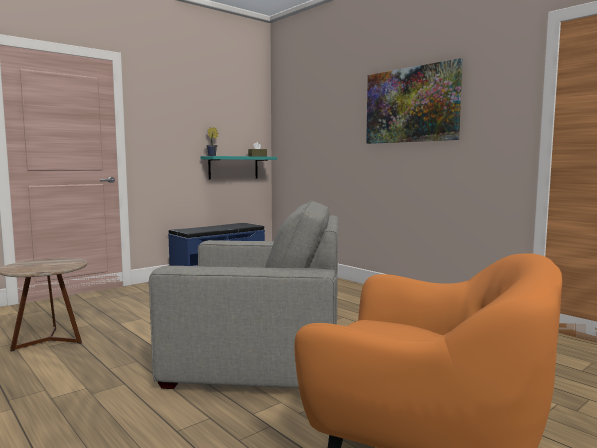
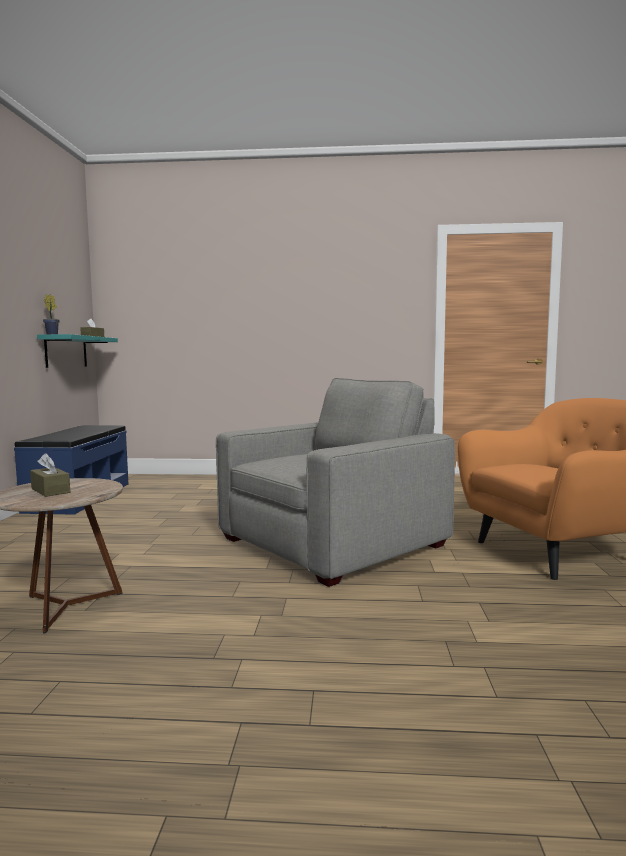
camera: 45 degrees left, 0 degrees up
(42, 264) = (50, 490): none -> brown tissue box
(411, 105) = (310, 288): picture -> none

